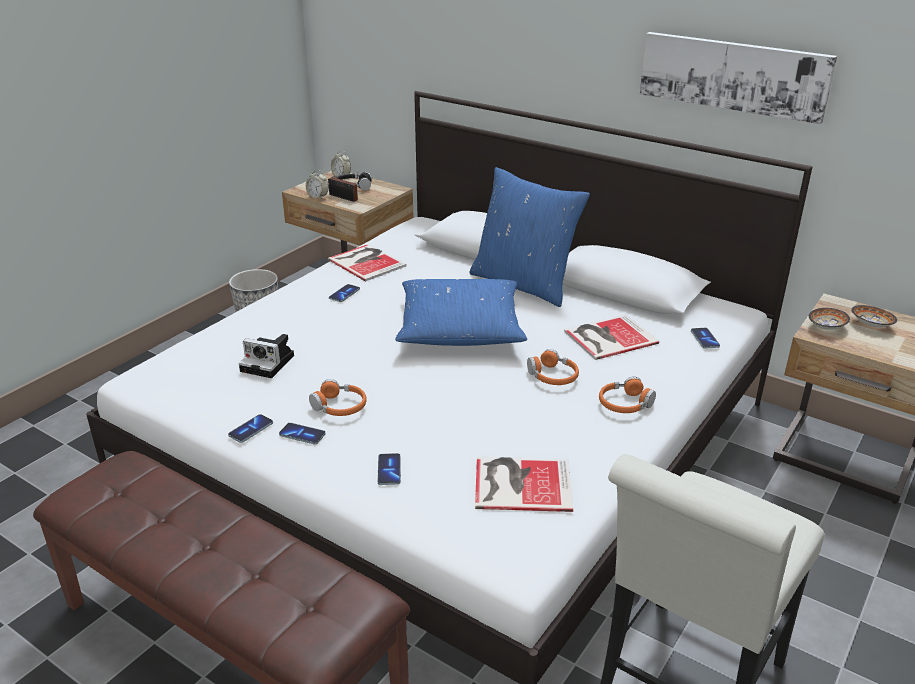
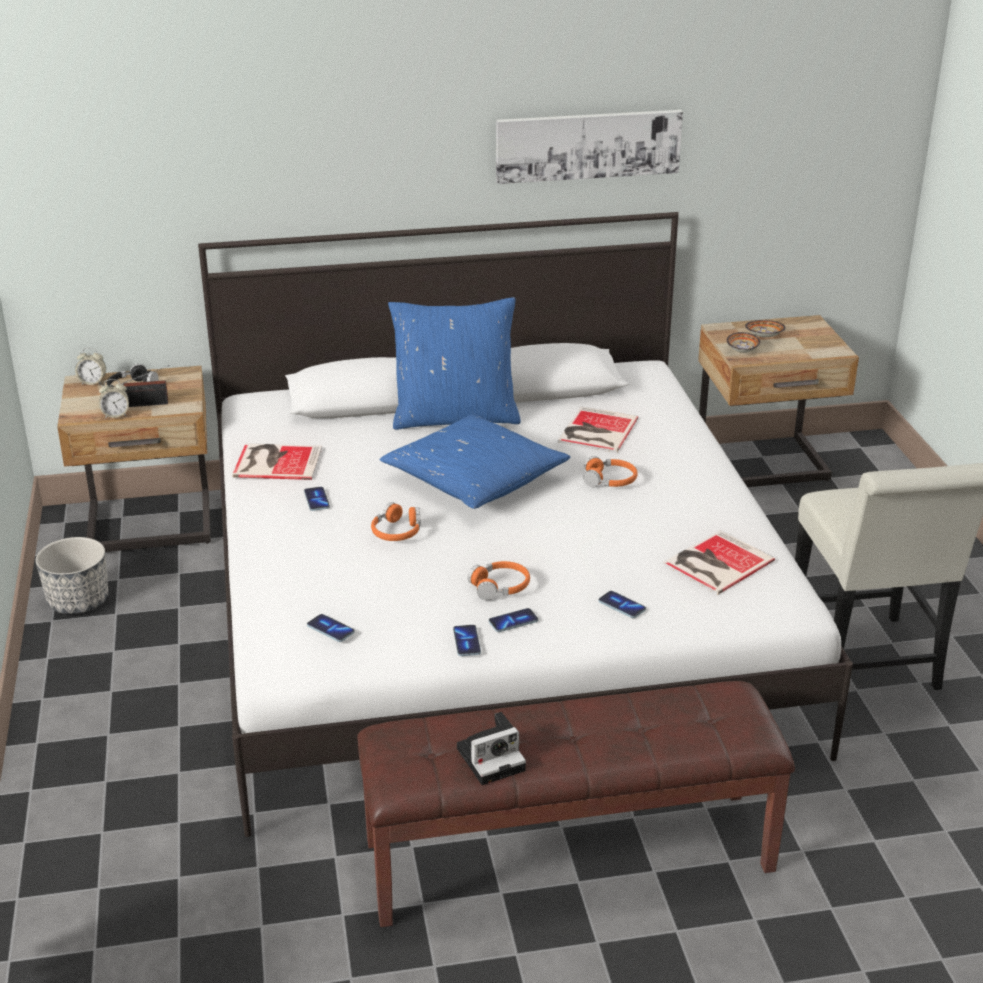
camera: 45 degrees left, 0 degrees up
(269, 363) = (378, 587): camera -> camera (492, 758)
(625, 404) = (688, 474): orange headphones -> orange headphones (397, 531)
(704, 339) = (662, 400): phone -> phone (330, 629)

